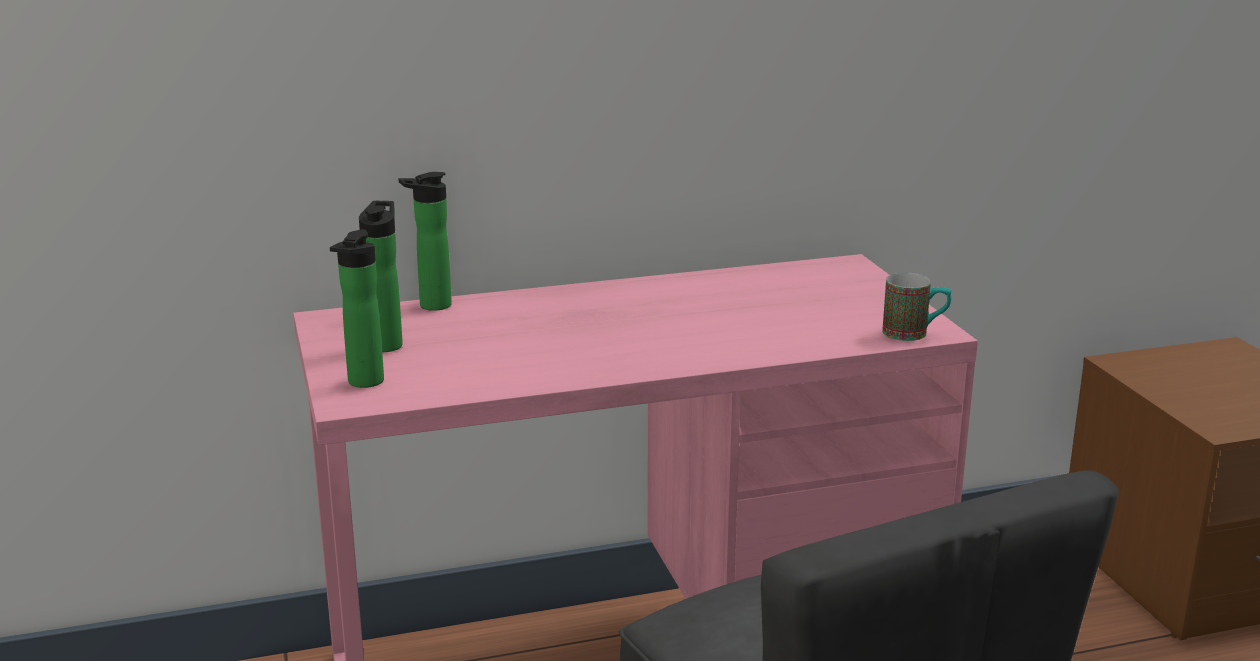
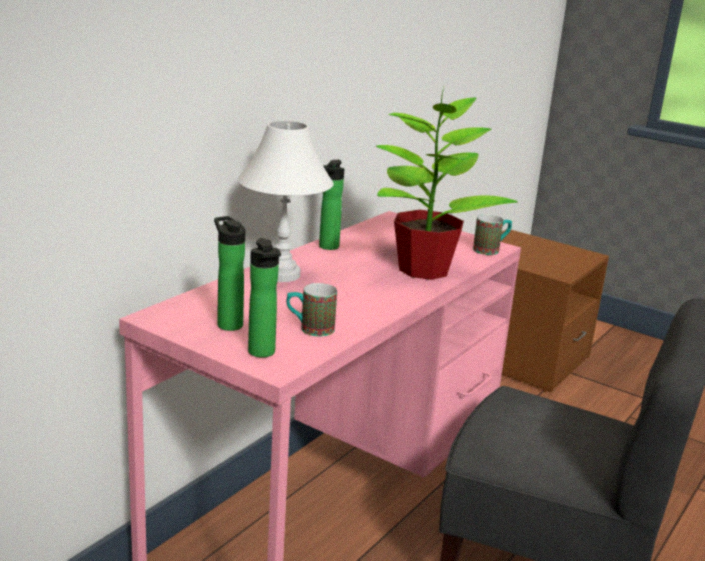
camera: 40 degrees left, 0 degrees up
(430, 306) = (209, 292): bottle -> bottle (327, 247)
(463, 371) = (309, 329): none -> mug
(550, 304) = (281, 274): none -> white table lamp
(755, 337) = (424, 269): none -> potted plant

